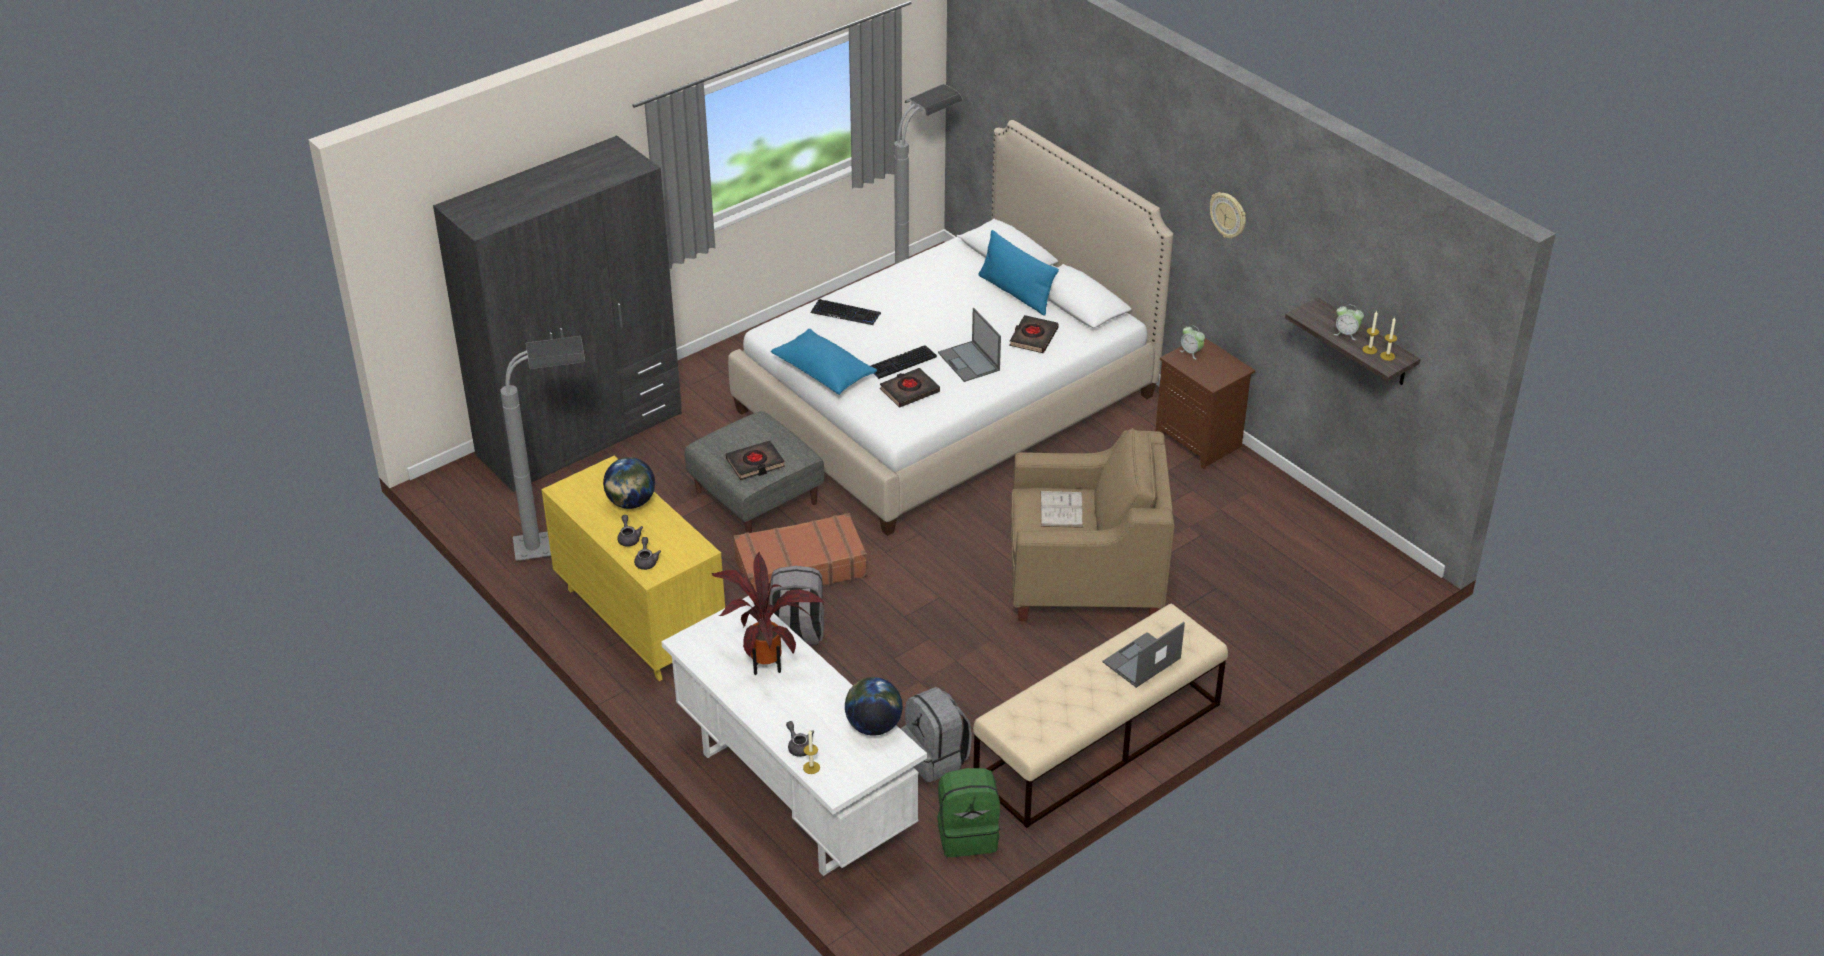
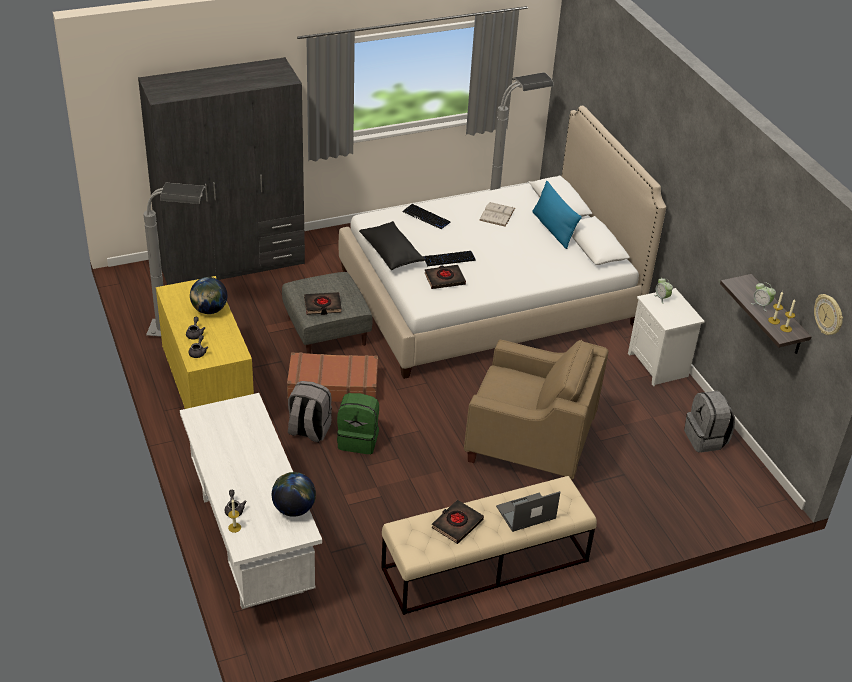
camera: 15 degrees right, 0 degrees up
(768, 661) = (244, 443): potted plant -> none
(824, 373) = (391, 254): blue pillow -> black pillow
(936, 758) = (362, 545): grey backpack -> grey backpack (706, 439)
(967, 834) = (358, 608): green backpack -> green backpack (358, 440)
(969, 362) = (497, 269): laptop -> none
(1033, 337) = (550, 262): black book -> black book (457, 524)
(1061, 509) = (517, 387): white book -> white book (497, 214)
(1200, 441) = (659, 366): brown nightstand -> white nightstand
(1228, 215) = (704, 200): wall clock -> wall clock (829, 315)

